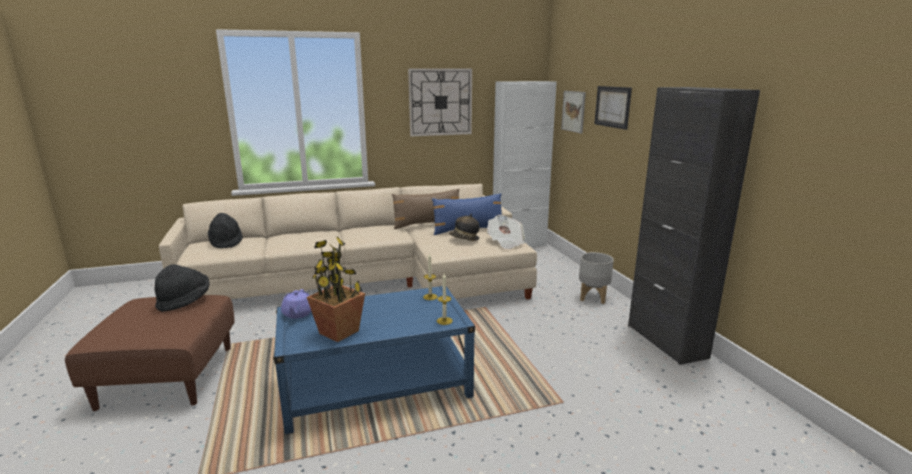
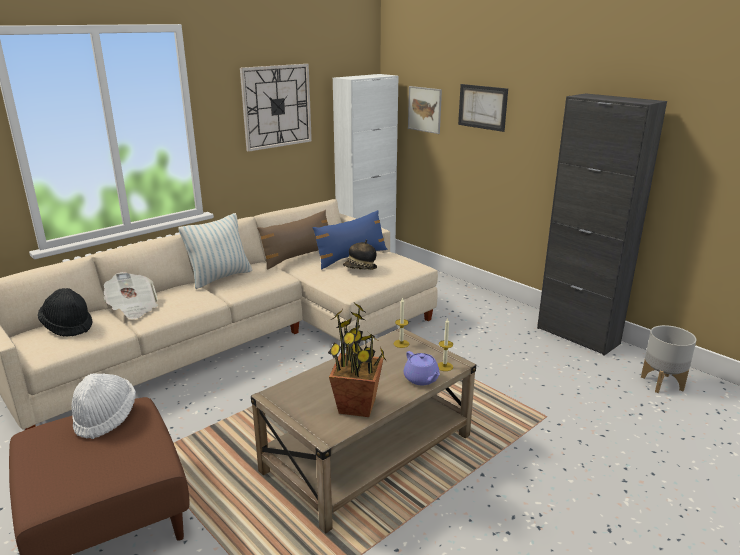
camera: 25 degrees left, 5 degrees up
(184, 301) = (106, 418): black hat -> white hat
(298, 314) = (287, 397): purple teapot -> purple teapot (421, 379)
(355, 229) = (220, 277): none -> pillow
(376, 386) = (368, 453): blue coffee table -> beige coffee table
(505, 242) = (402, 265): newspaper -> newspaper (133, 308)
(593, 297) = (485, 306): grey planter -> grey planter (662, 384)

